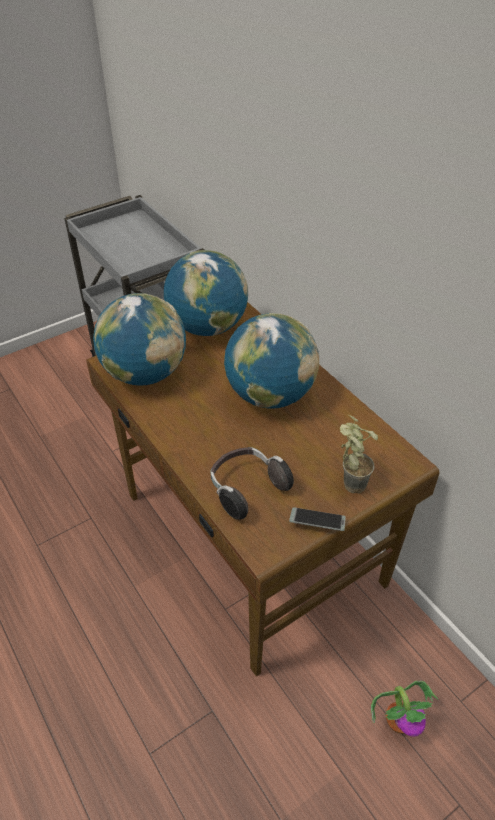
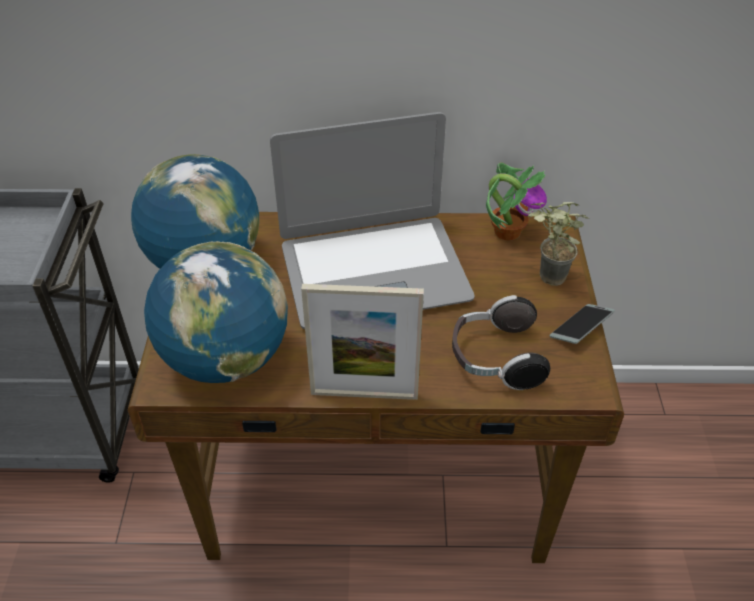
camera: 55 degrees left, 0 degrees up
(165, 442) = (364, 394): none -> picture frame
(270, 395) = (373, 271): globe -> laptop
(399, 722) = (659, 472): potted plant -> potted plant (507, 231)

